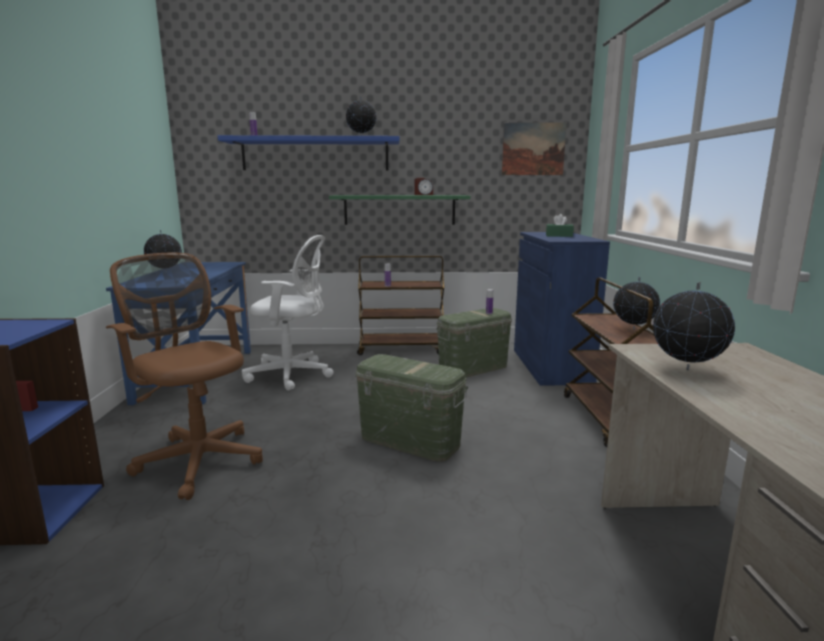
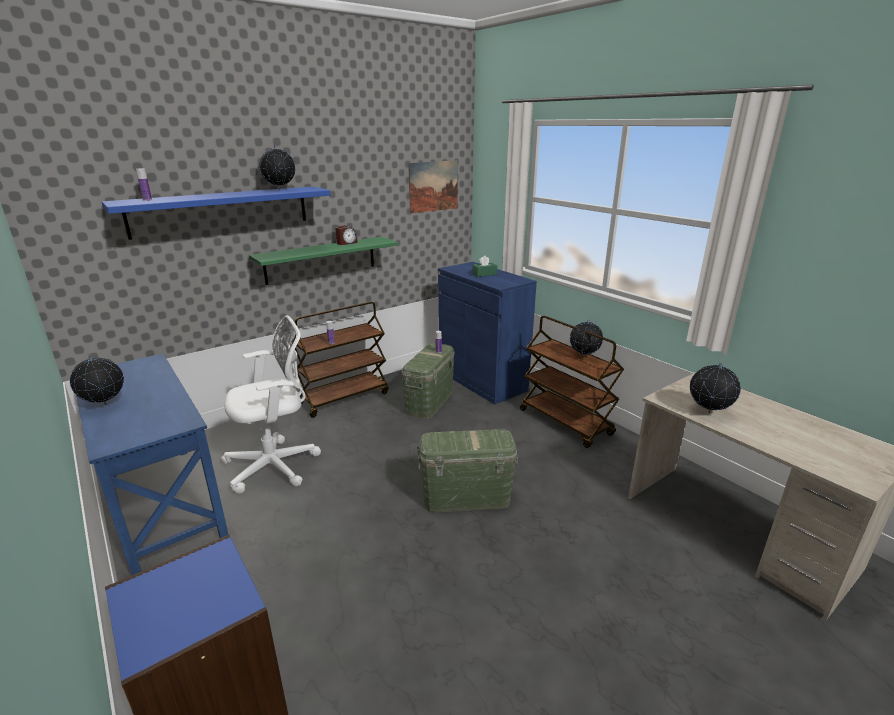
camera: 35 degrees left, 10 degrees up
(198, 458) = (314, 600): brown office chair -> none

